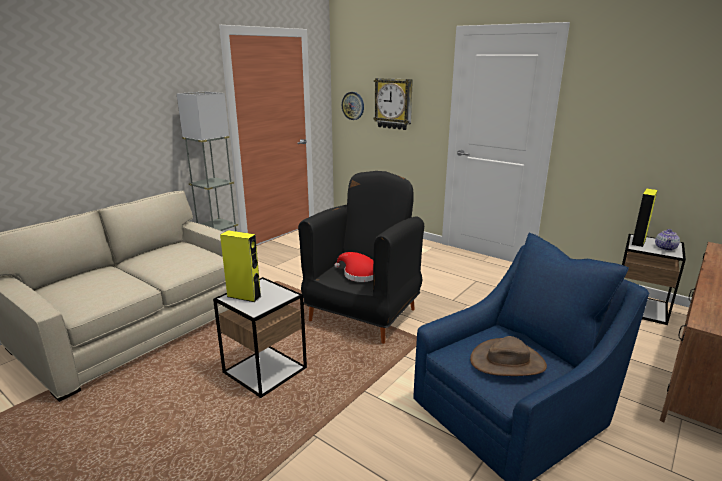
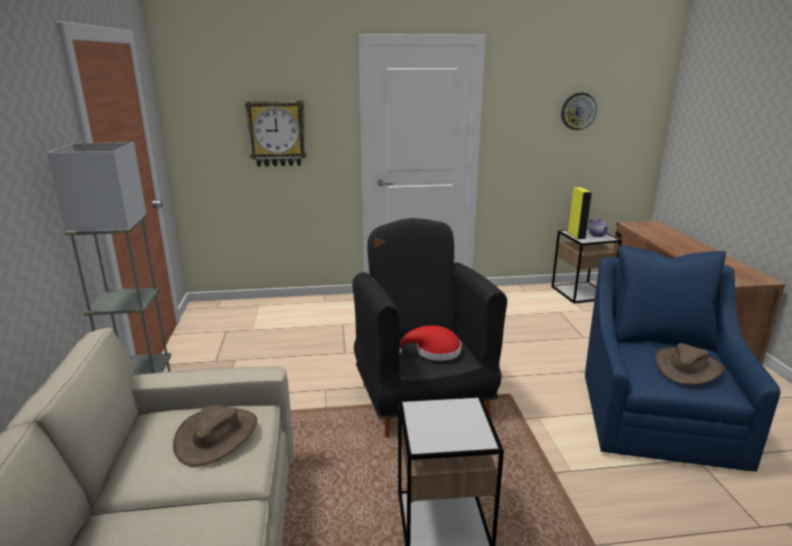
camera: 45 degrees left, 0 degrees up
(183, 259) = (216, 436): none -> brown hat
(244, 296) = (434, 432): yellow speaker -> none
(353, 106) = (207, 142): wall clock -> wall clock (578, 111)

